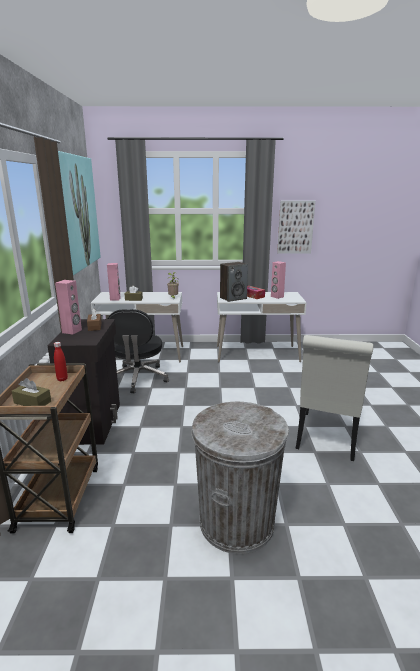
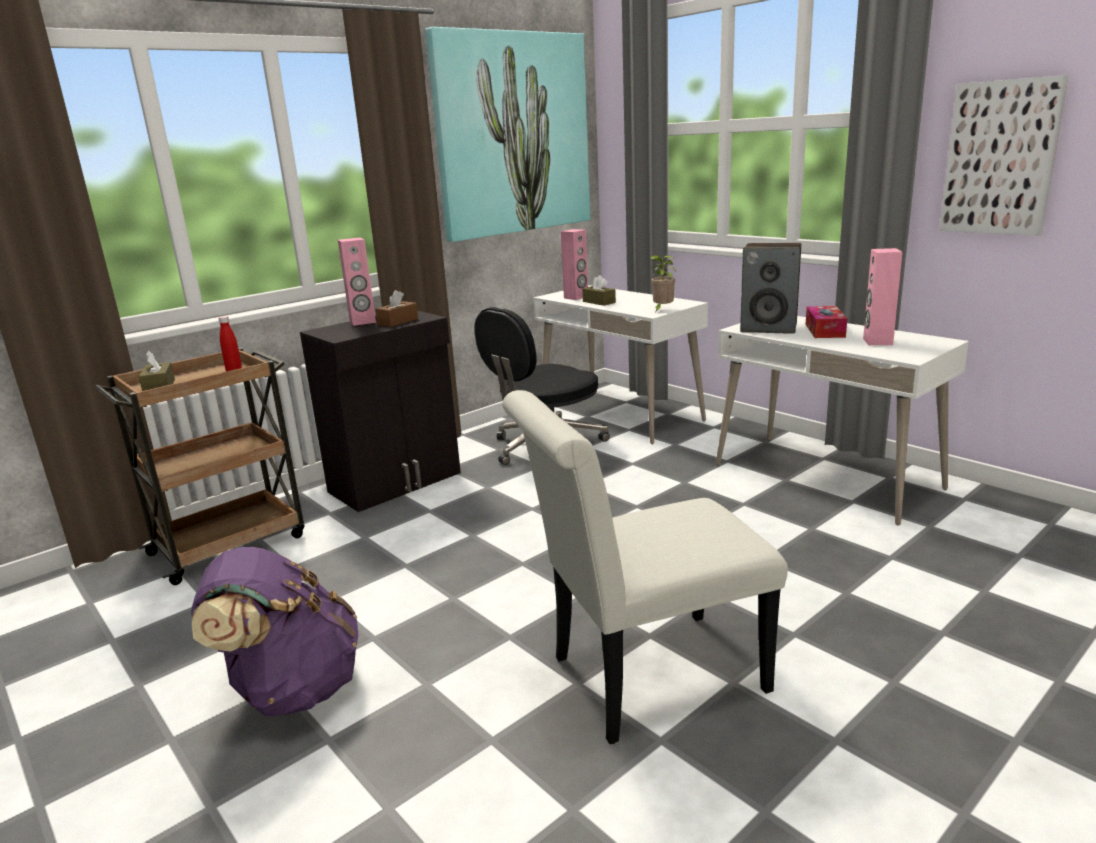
camera: 50 degrees right, 0 degrees up
(236, 522) = (292, 688): grey trash can -> purple backpack

